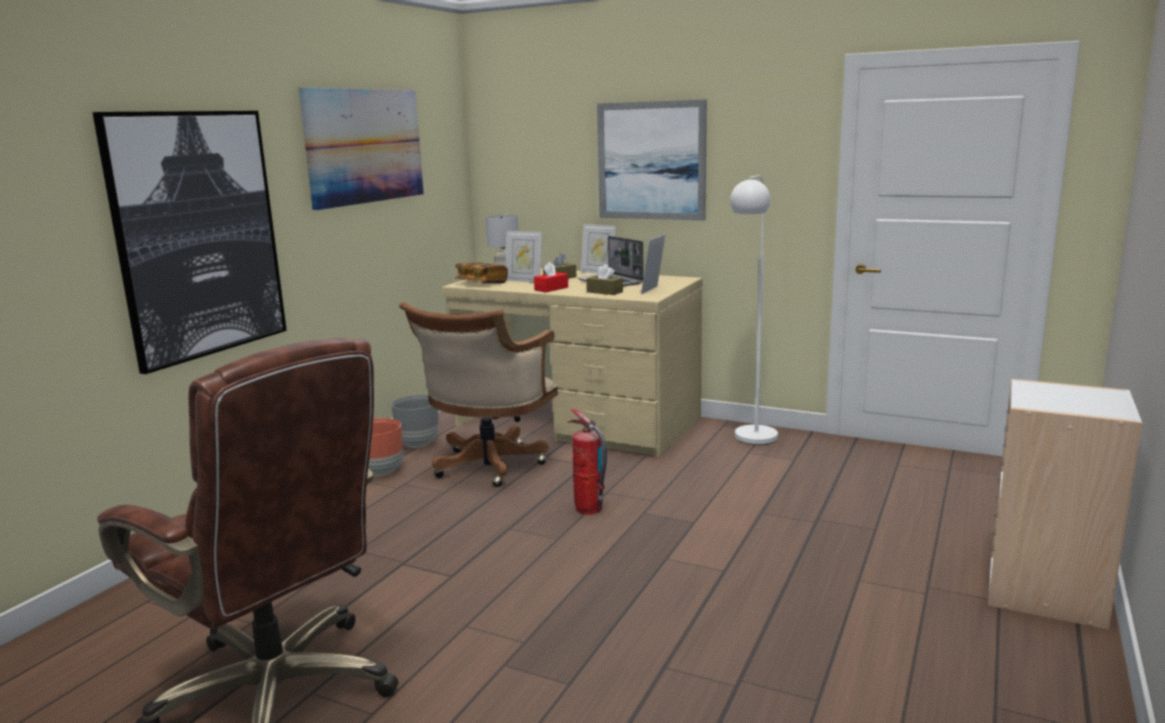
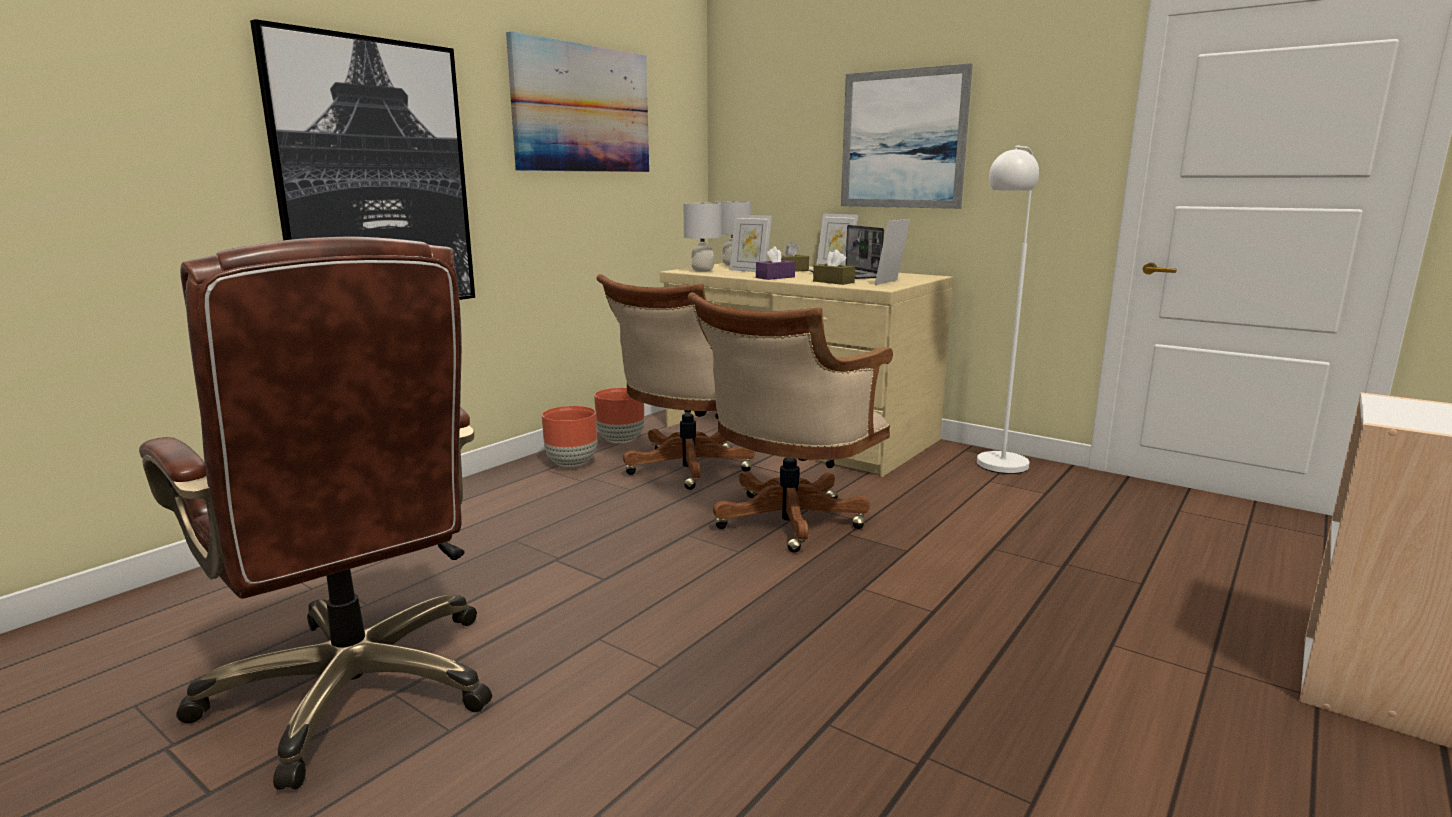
camera: 10 degrees right, 0 degrees up
(417, 444) = (620, 440): grey planter -> brown planter
(481, 284) = (702, 271): book -> grey table lamp
(551, 289) = (775, 277): red tissue box -> purple tissue box
(588, 509) = (785, 523): fire extinguisher -> office chair

